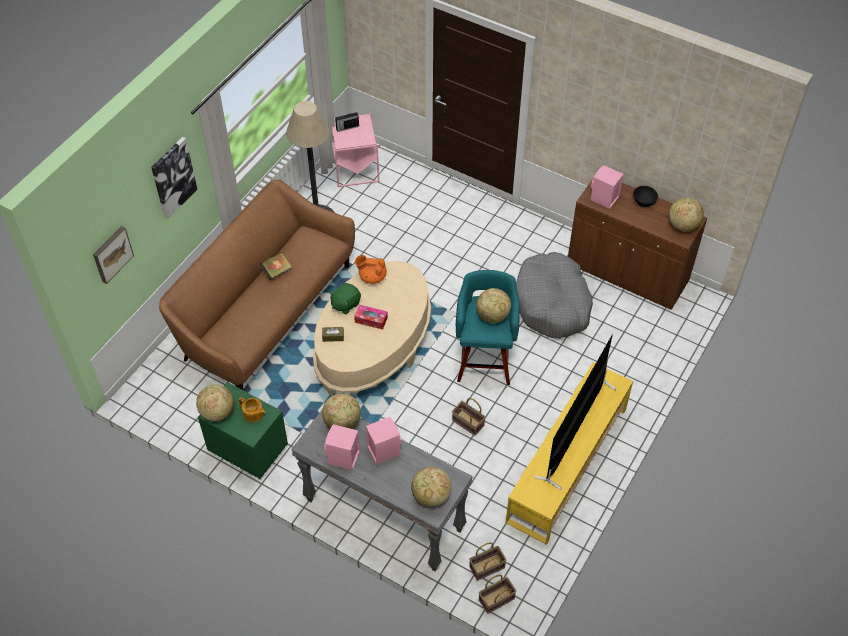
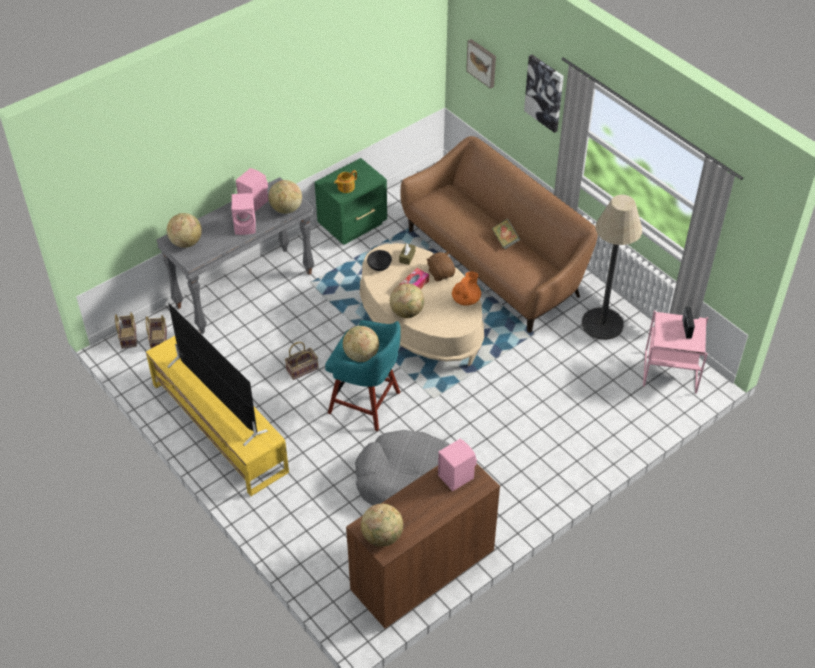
camera: 110 degrees right, 5 degrees down
(217, 412) = (359, 168): globe -> globe (407, 312)
(345, 304) = (441, 273): green plush toy -> brown plush toy
(643, 201) = (435, 512): black bowl -> black bowl (379, 266)

